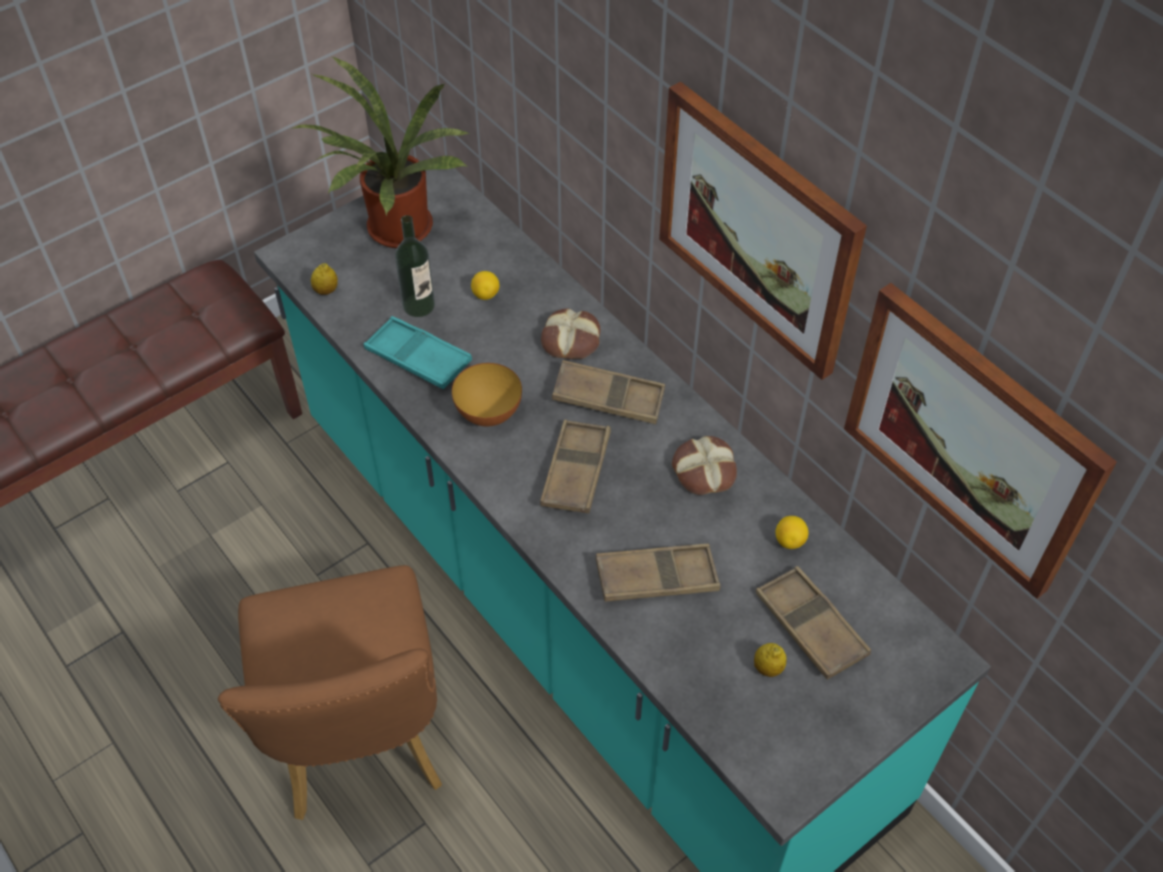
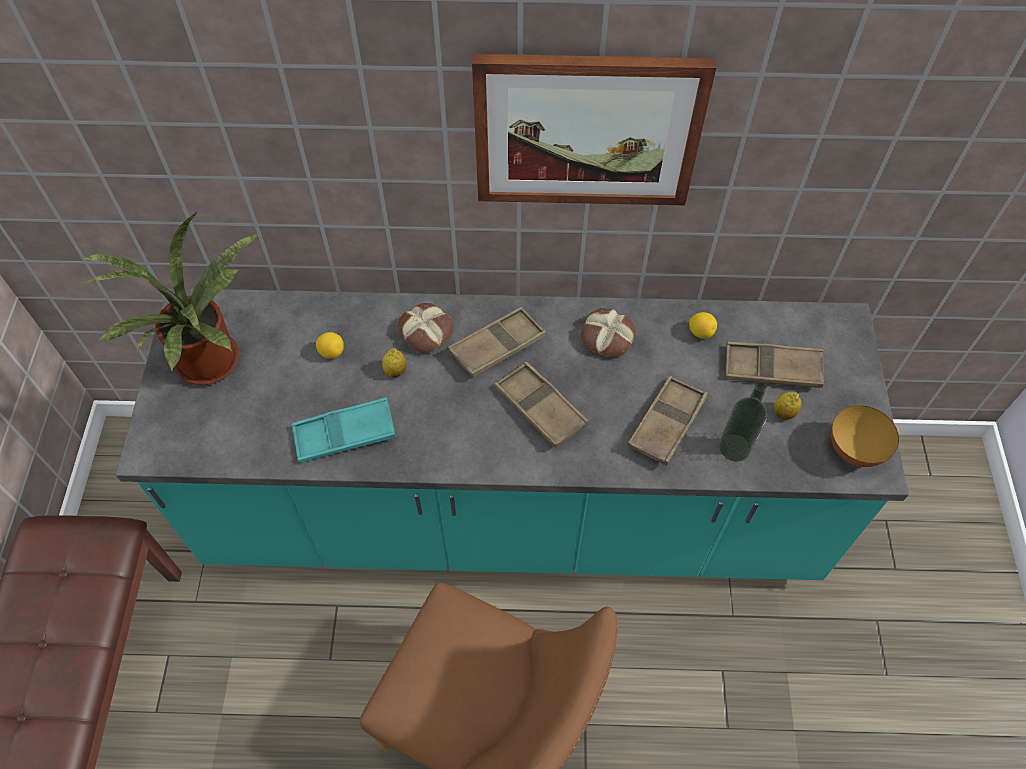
camera: 50 degrees left, 5 degrees up
(326, 290) = (214, 451): lemon -> lemon (395, 371)
(418, 305) = (295, 400): bottle -> bottle (734, 447)
(488, 414) = (440, 425): bowl -> bowl (854, 450)
(970, 439) = (834, 161): picture -> none

